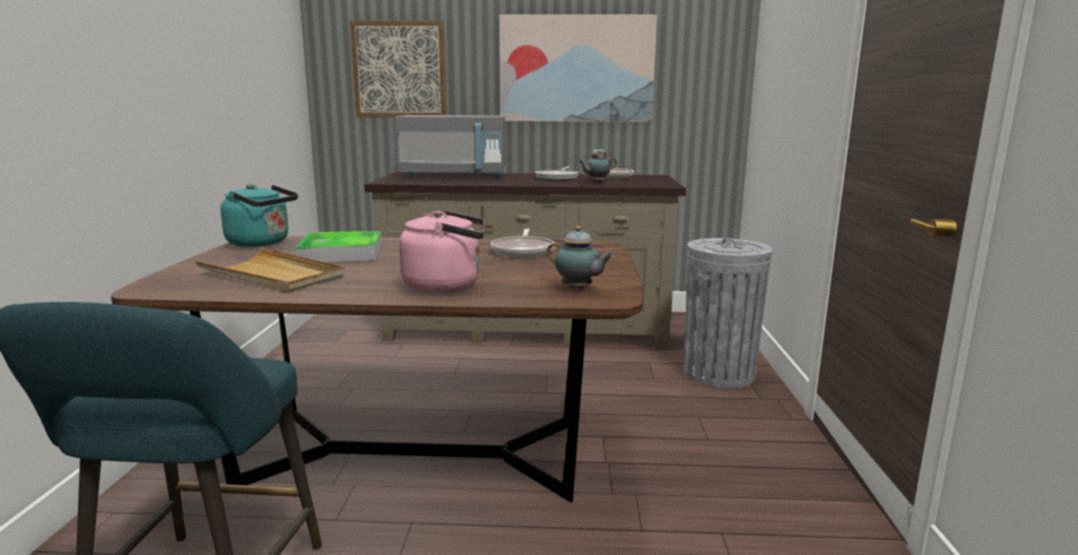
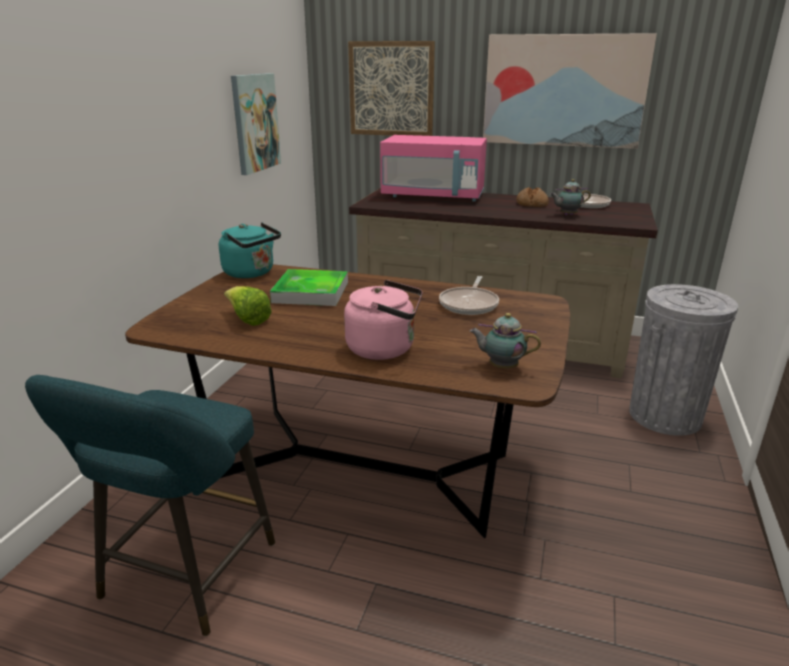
camera: 15 degrees right, 10 degrees up
(250, 93) = (255, 123): none -> picture
(272, 275) = (248, 320): beige tray -> lettuce
(454, 176) = (433, 196): grey microwave -> pink microwave
(558, 177) = (532, 204): frying pan -> bread
(578, 289) = (501, 367): teapot -> teapot turned 150 degrees clockwise

